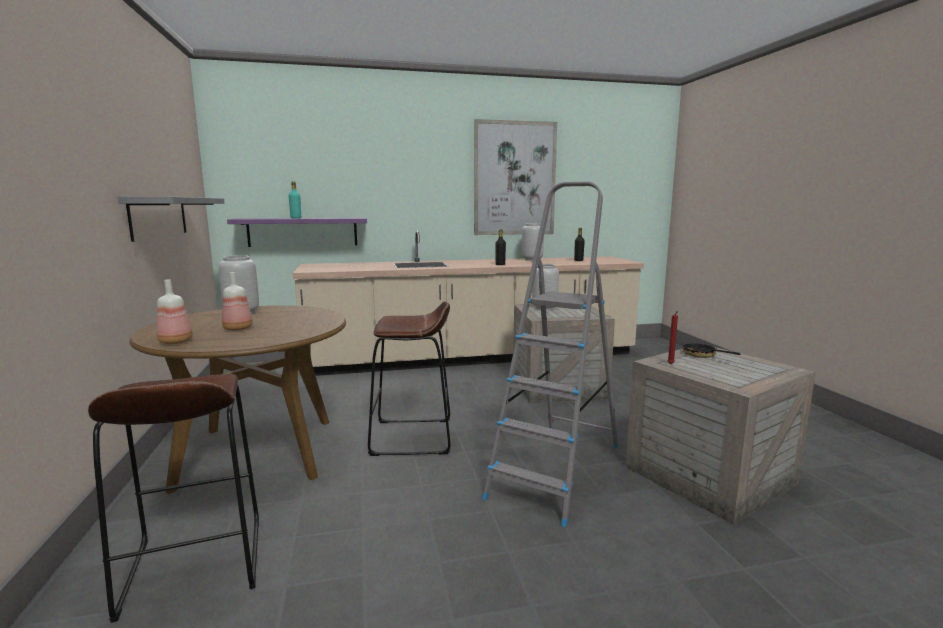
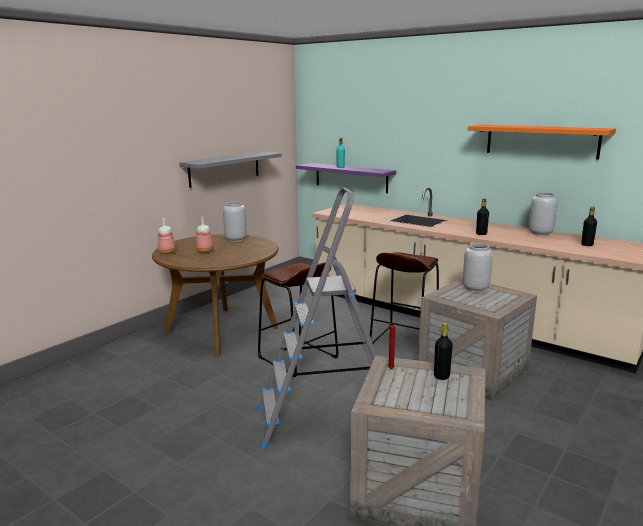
camera: 50 degrees right, 5 degrees up
(194, 565) = (125, 368): brown stool -> brown stool (404, 341)
(514, 179) = (541, 141): picture -> orange shelf
(703, 355) = (441, 376): frying pan -> black bottle

